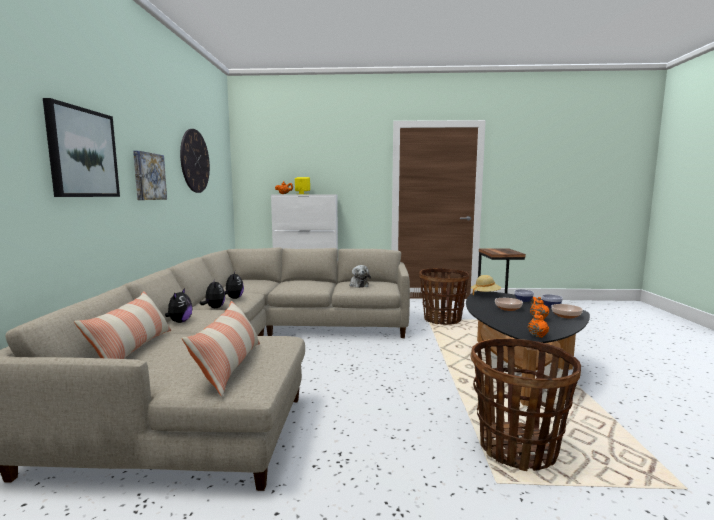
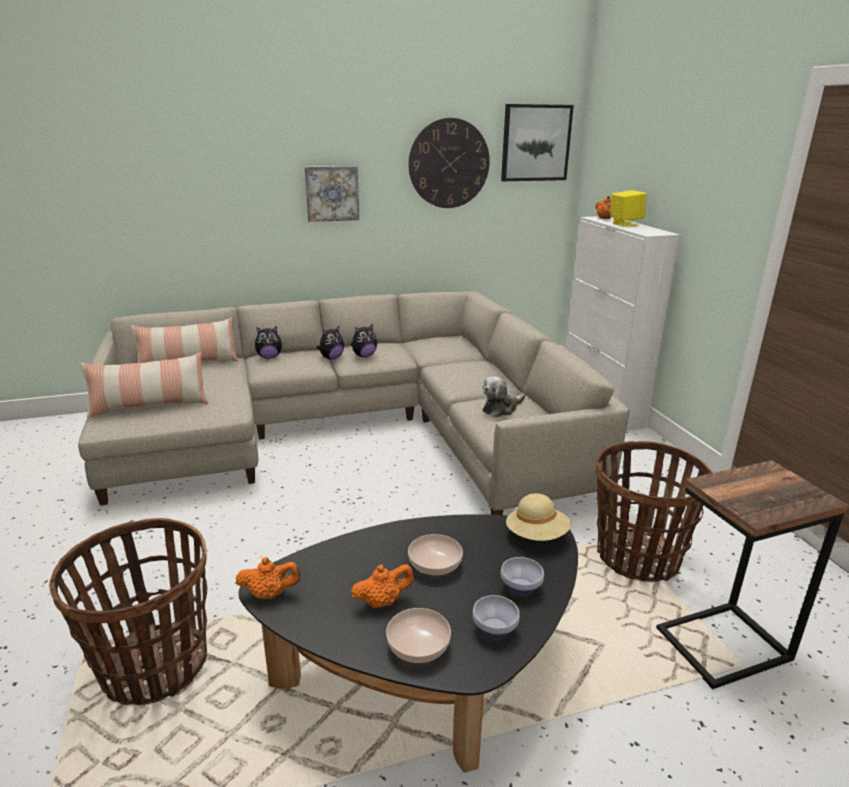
camera: 70 degrees right, 15 degrees up
(82, 153) = (224, 179): picture -> picture (535, 143)

